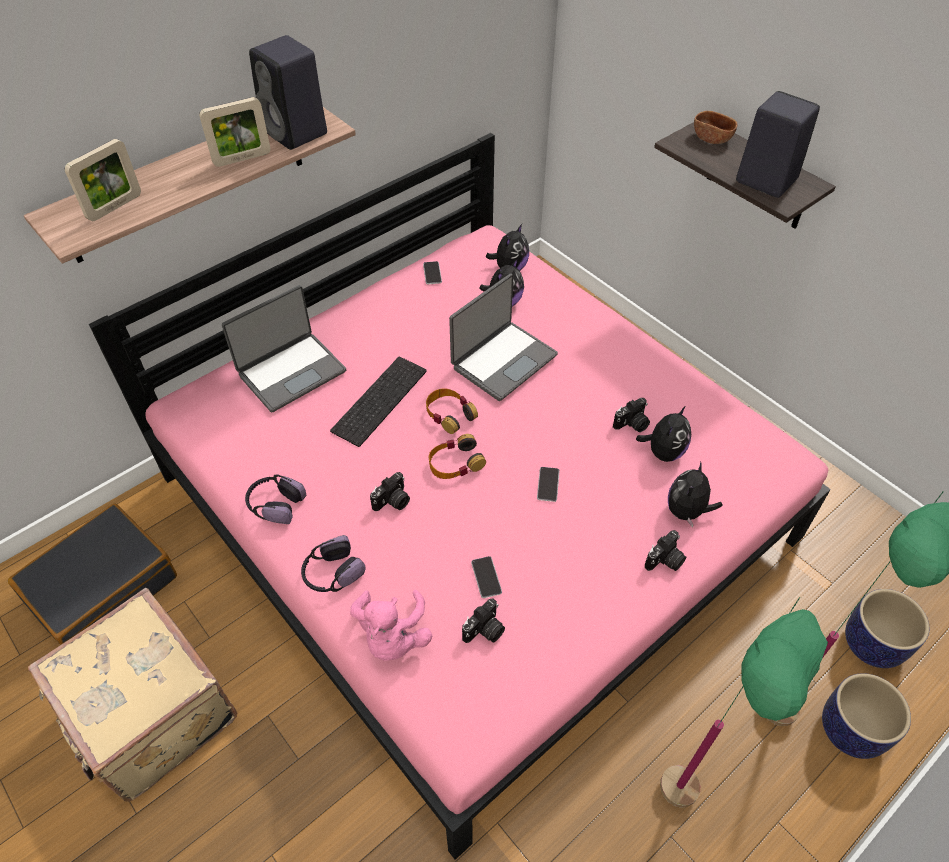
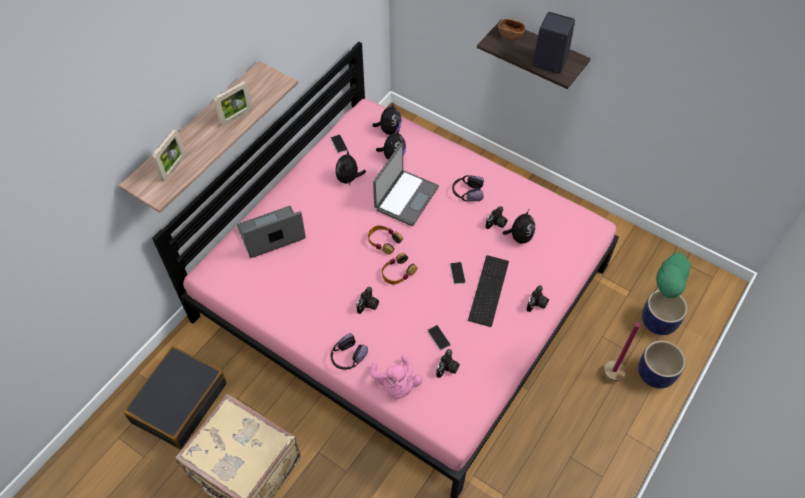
camera: 15 degrees left, 5 degrees up
(275, 504) = (296, 324): headphones -> headphones (467, 192)
(291, 372) = (271, 234): laptop -> laptop turned 150 degrees counterclockwise
(297, 133) = (262, 90): black speaker -> none
(378, 399) = (335, 240): keyboard -> keyboard (487, 289)
(667, 822) = (566, 450): green floor lamp -> none
(687, 511) = (542, 271): plush toy -> plush toy (349, 179)

